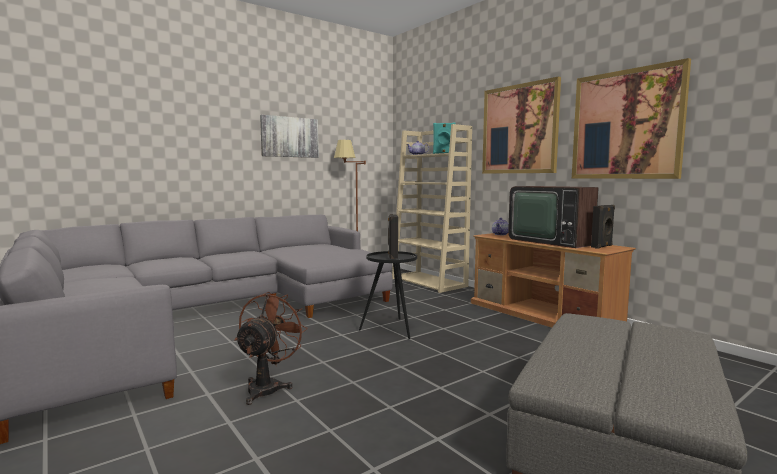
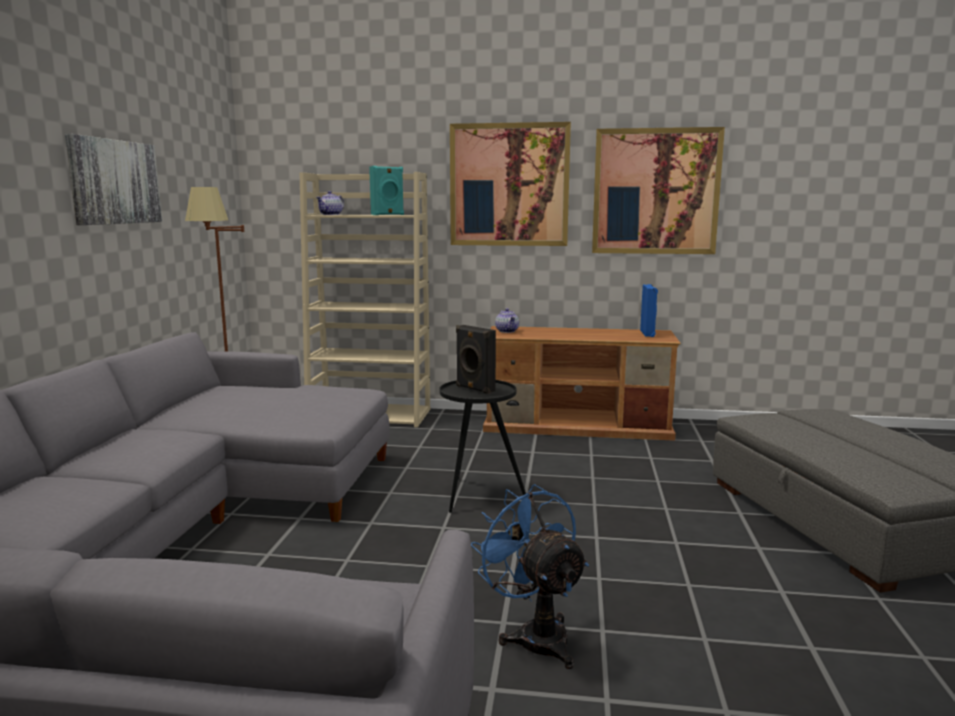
camera: 45 degrees left, 5 degrees up
(268, 387) = (535, 635): brown fan -> blue fan
(551, 241) = (587, 333): television -> none
(602, 246) = (648, 333): black speaker -> blue speaker

